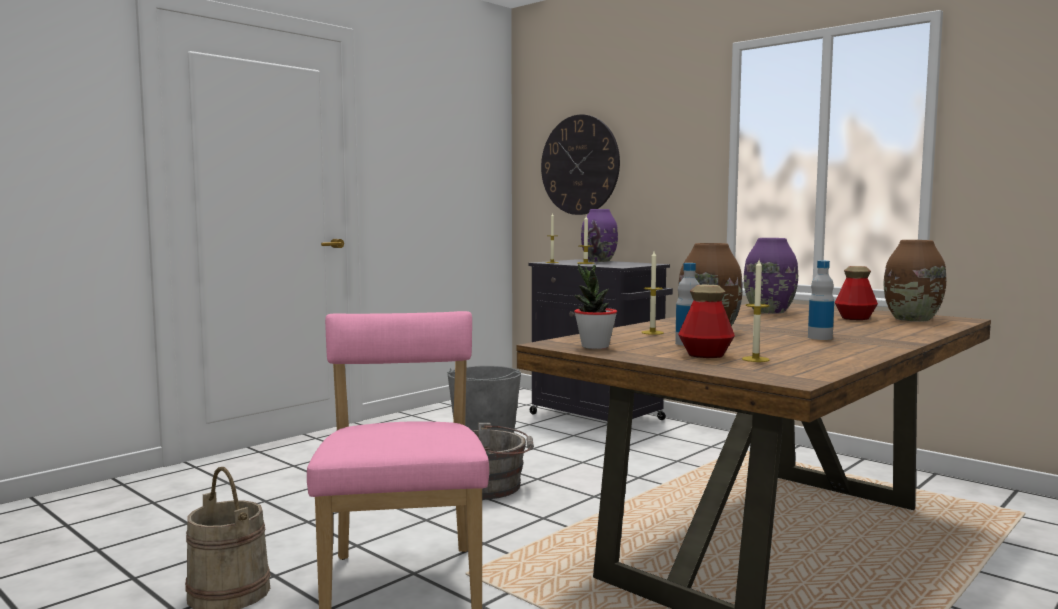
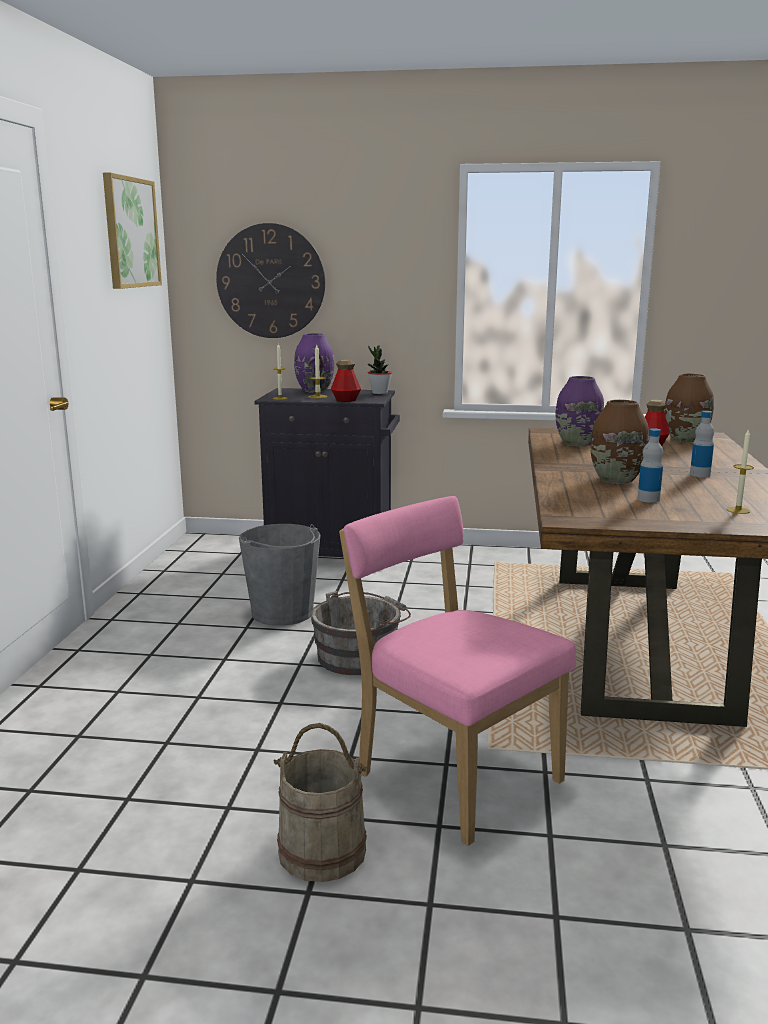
camera: 35 degrees left, 10 degrees up
(459, 125) = (130, 233): none -> picture
(595, 347) = (605, 517): potted plant -> potted plant (379, 393)
(652, 332) = (586, 489): candle -> none
(705, 355) = (699, 512): bottle -> bottle (346, 400)

